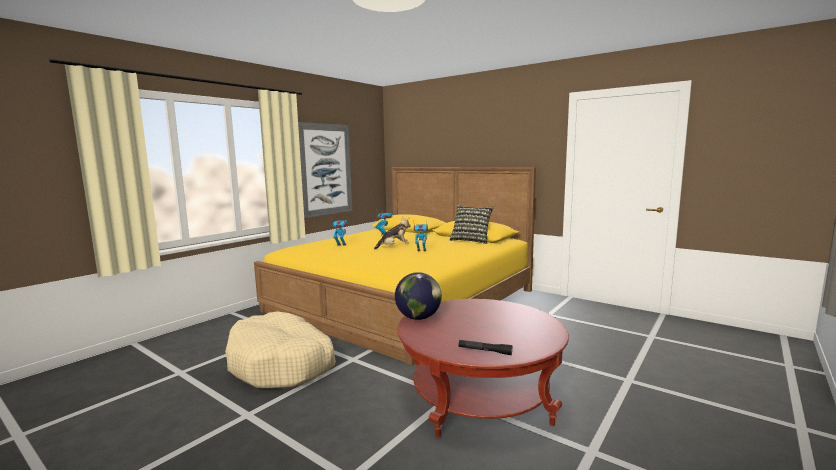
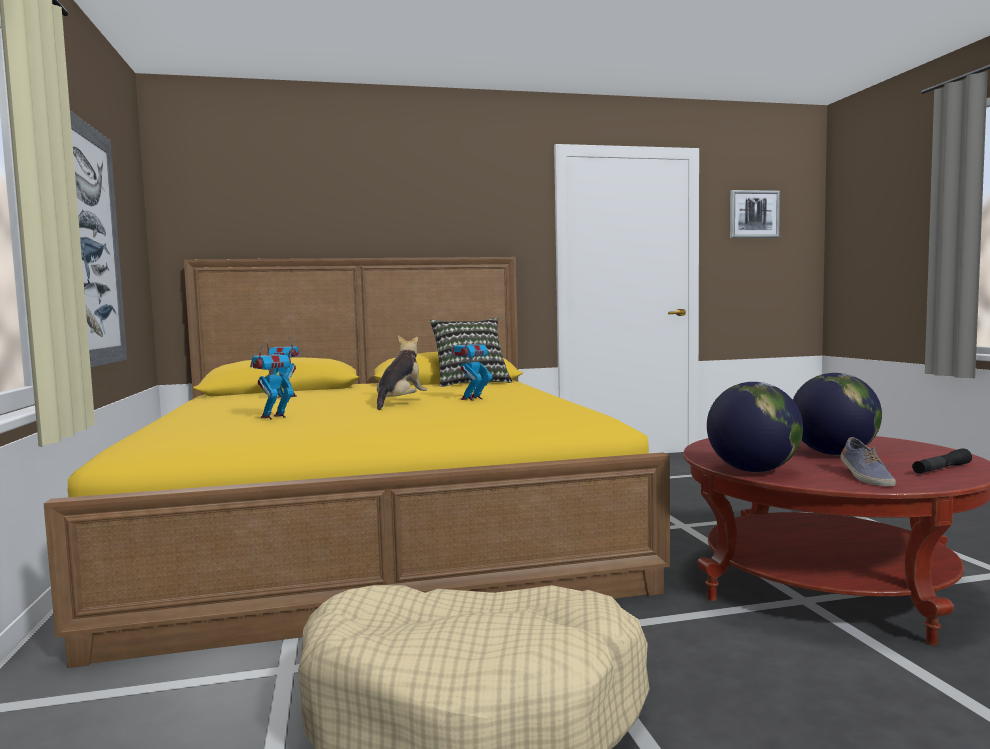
camera: 50 degrees left, 5 degrees down
(436, 338) = (865, 477): none -> shoe
(486, 326) = (834, 454): none -> globe
(748, 131) = (754, 214): none -> picture

